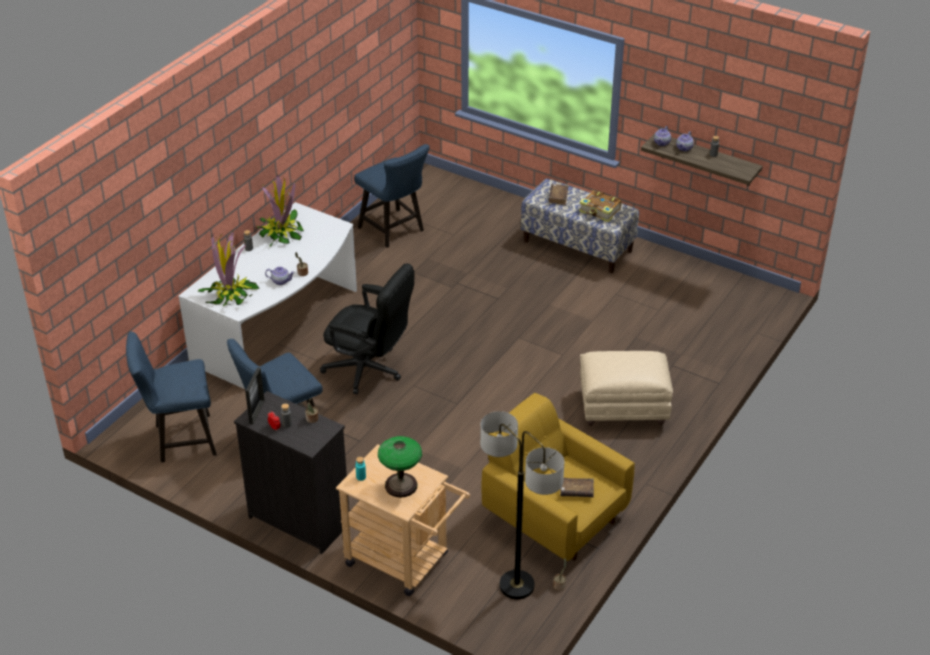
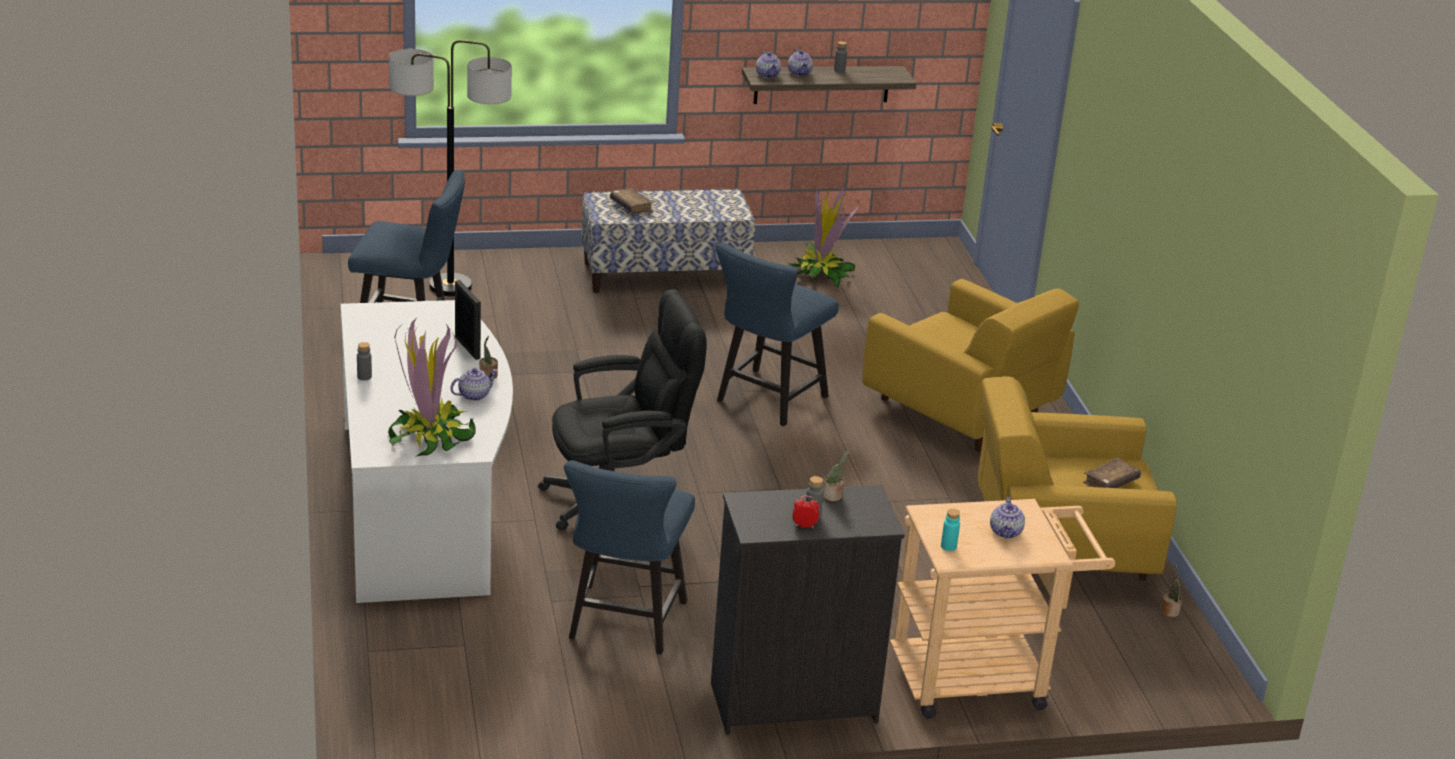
camera: 45 degrees left, 10 degrees down
(180, 440) = (487, 696): blue chair -> blue chair (766, 401)
(257, 412) = (752, 520): picture frame -> picture frame (467, 347)
(281, 233) = (382, 344): potted plant -> potted plant (820, 273)
(401, 485) = (1006, 532): table lamp -> teapot
(516, 585) = (1130, 635): floor lamp -> floor lamp (450, 286)
(600, 211) = (701, 204): book -> none
(622, 409) = (962, 413): beige ottoman -> yellow armchair

